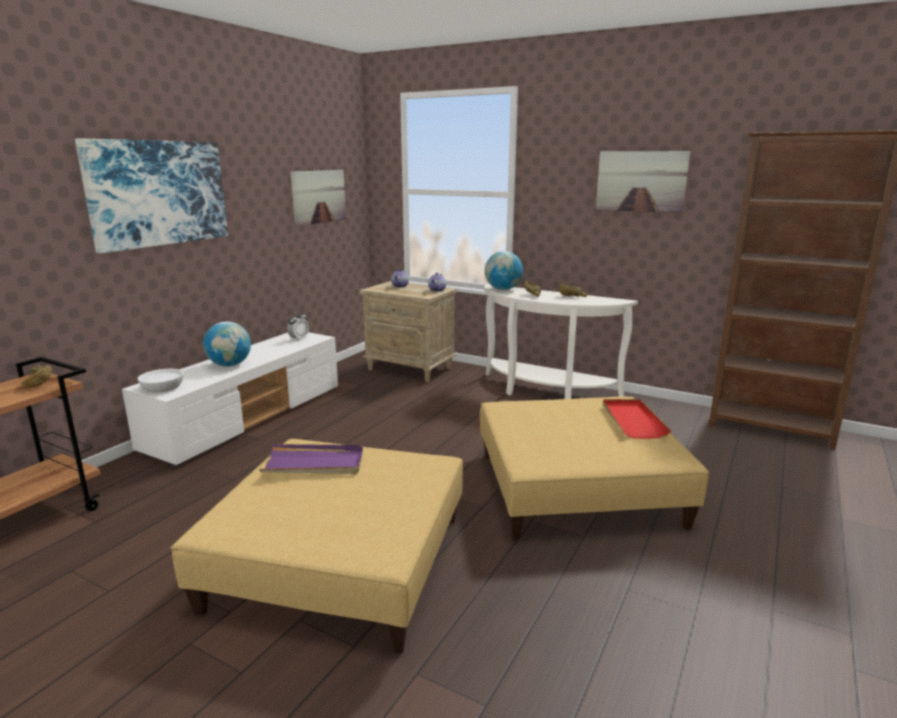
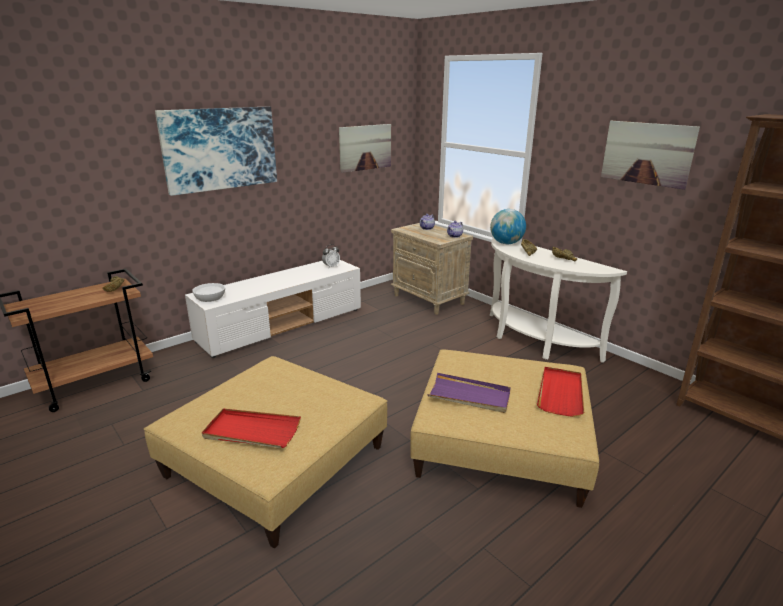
camera: 20 degrees right, 5 degrees up
(230, 365) = (266, 284): globe -> none
(314, 463) = (272, 382): purple tray -> purple tray (469, 396)
(331, 517) = (252, 431): none -> red tray

